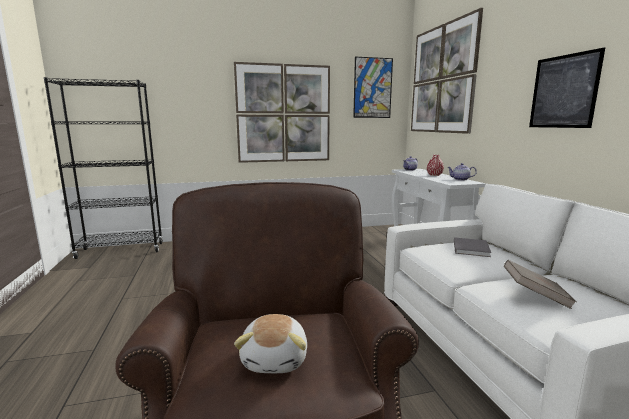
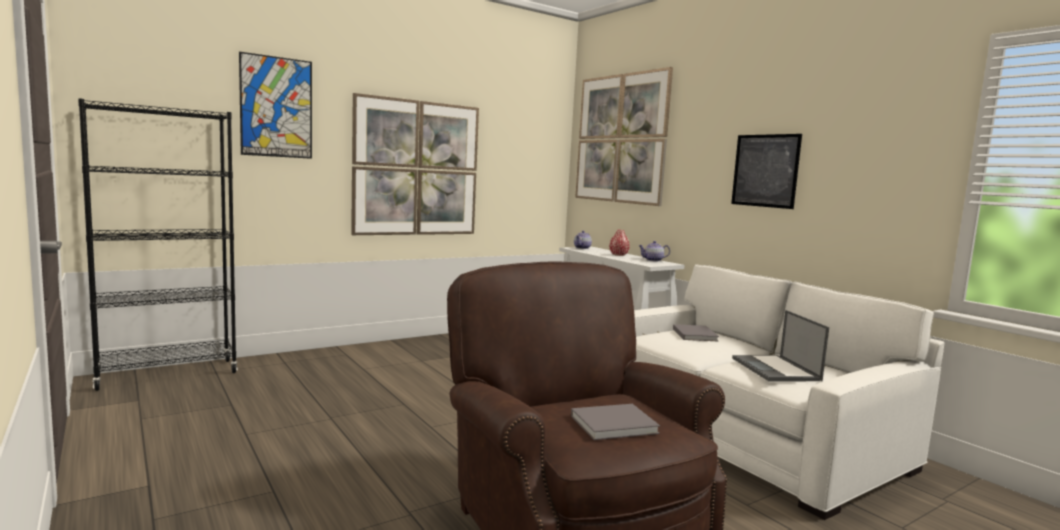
camera: 20 degrees left, 5 degrees down
(276, 359) = (616, 424): plush toy -> grey book
(372, 88) = (528, 140): picture -> picture (276, 107)
(535, 296) = (776, 369): brown book -> laptop

